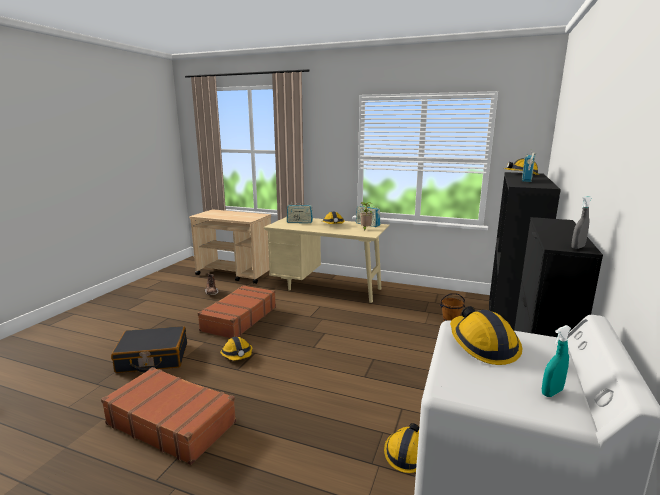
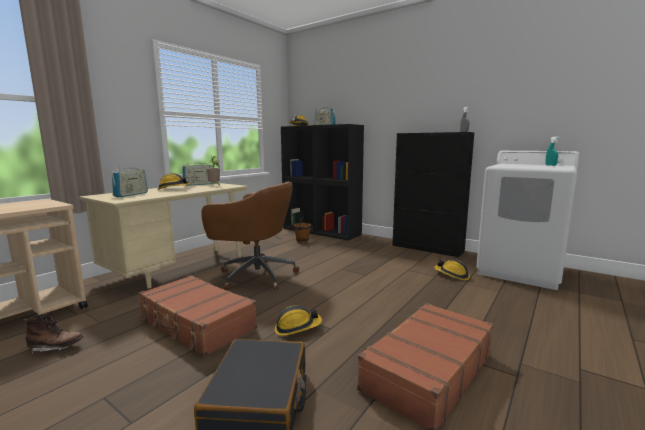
camera: 75 degrees left, 5 degrees down
(329, 318) = (255, 275): none -> brown office chair
(482, 345) = (515, 165): hard hat -> none

